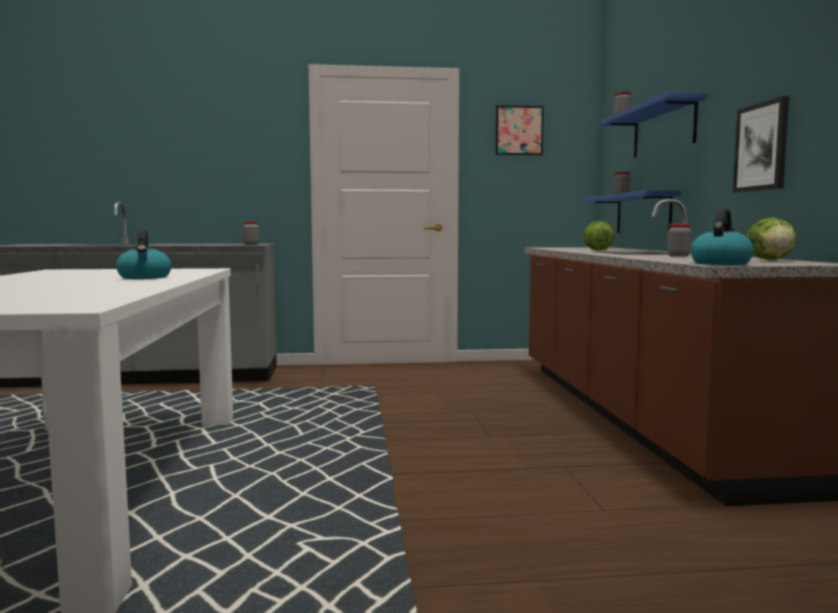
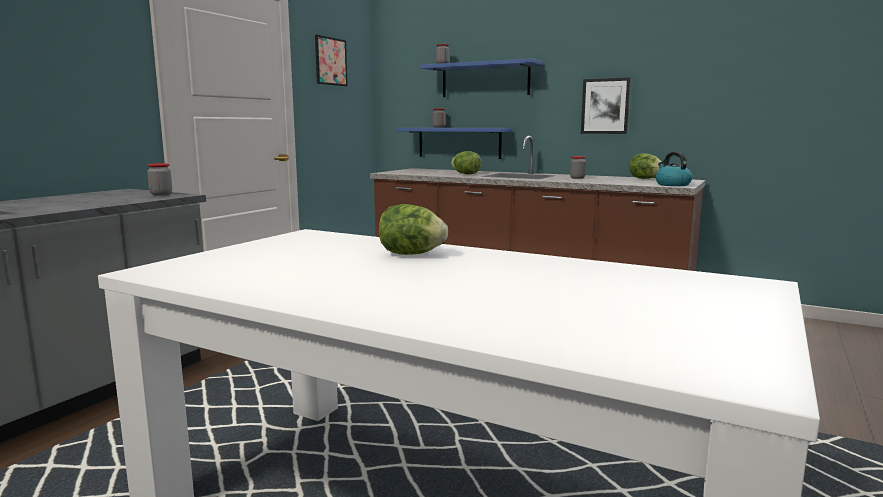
camera: 55 degrees left, 5 degrees up
(145, 277) = (411, 254): kettle -> lettuce

